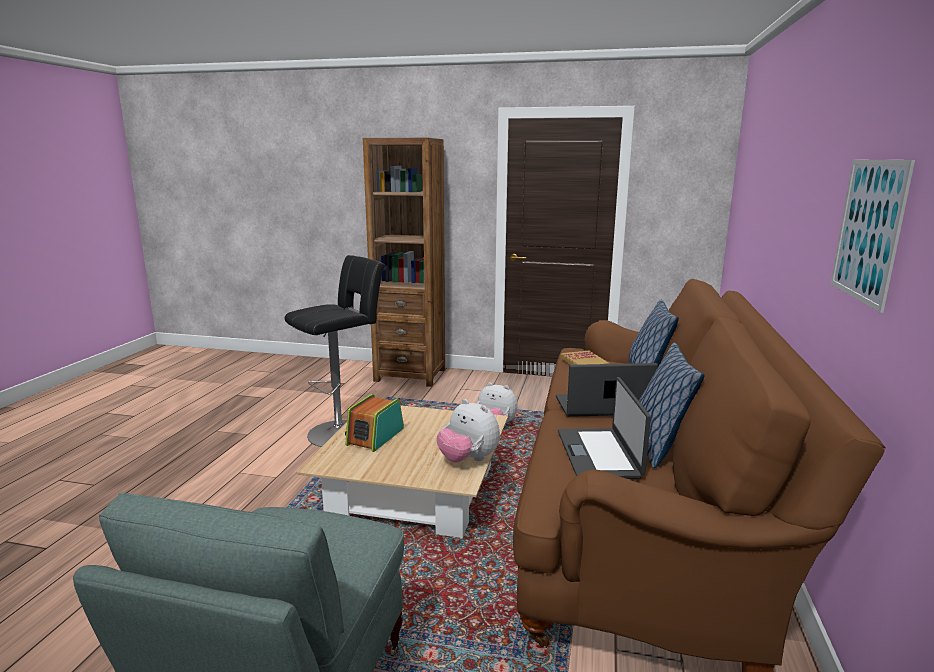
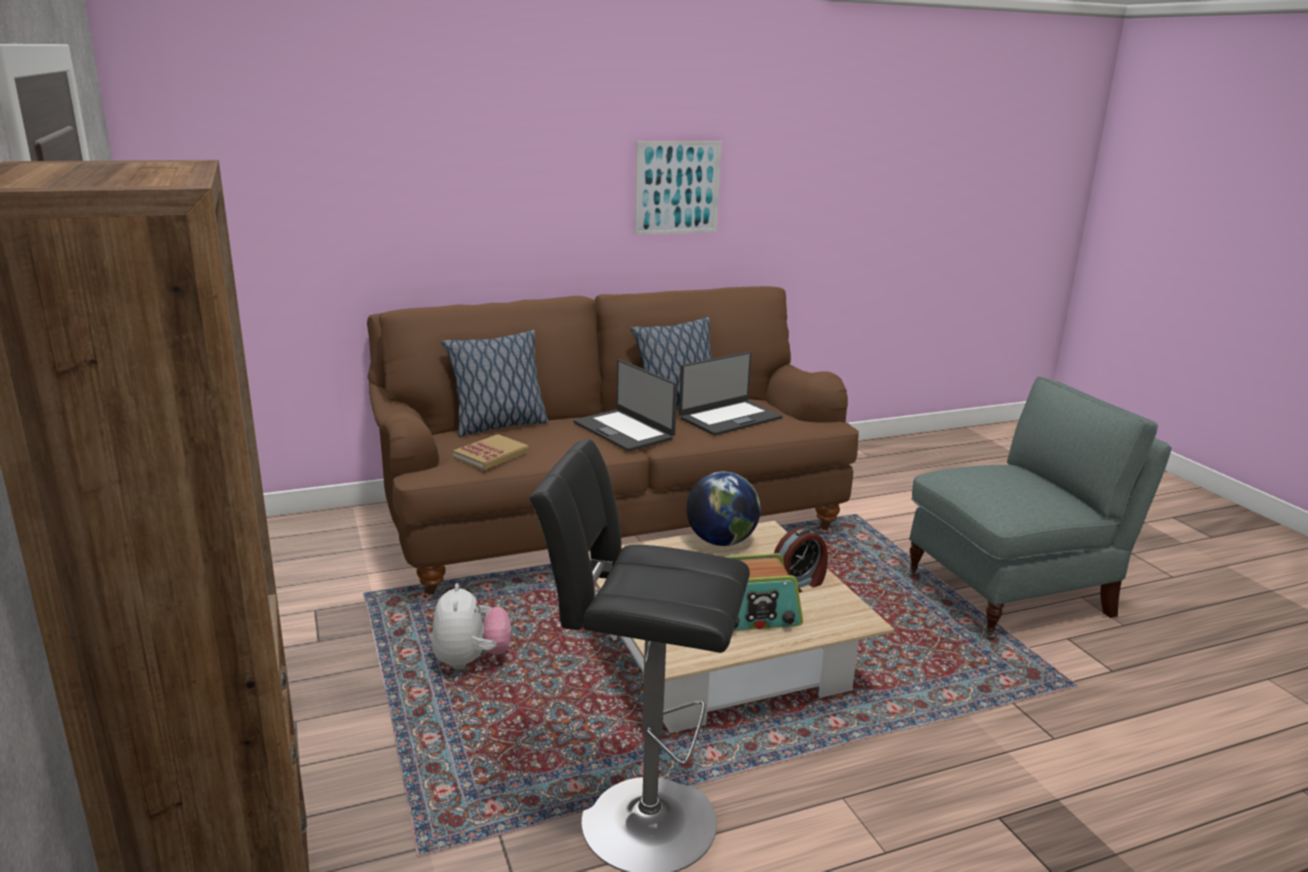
camera: 125 degrees left, 5 degrees up
(382, 464) = (799, 583): none -> alarm clock
(468, 460) = (721, 541): plush toy -> globe

